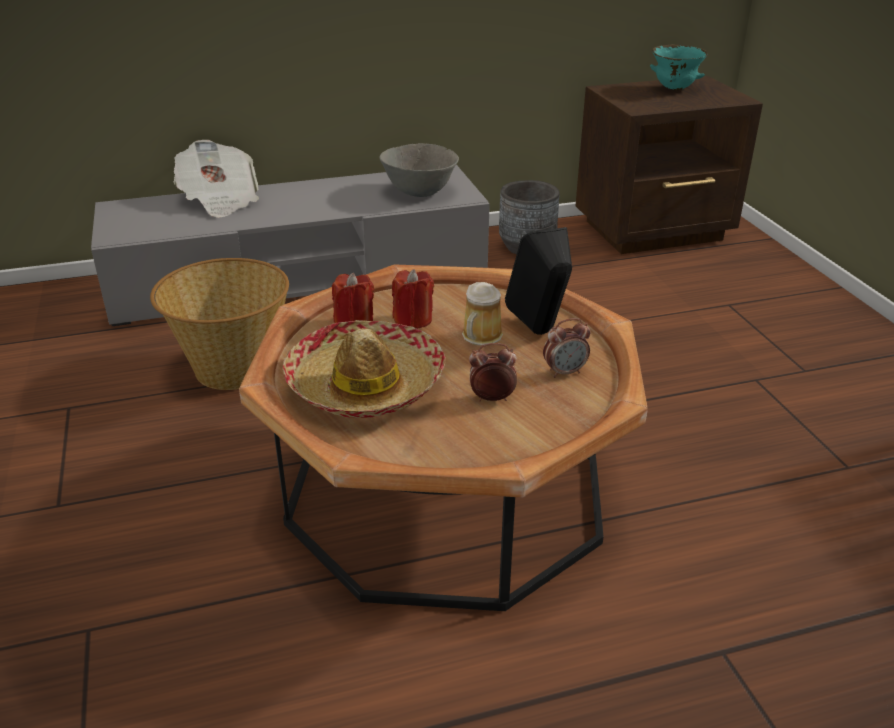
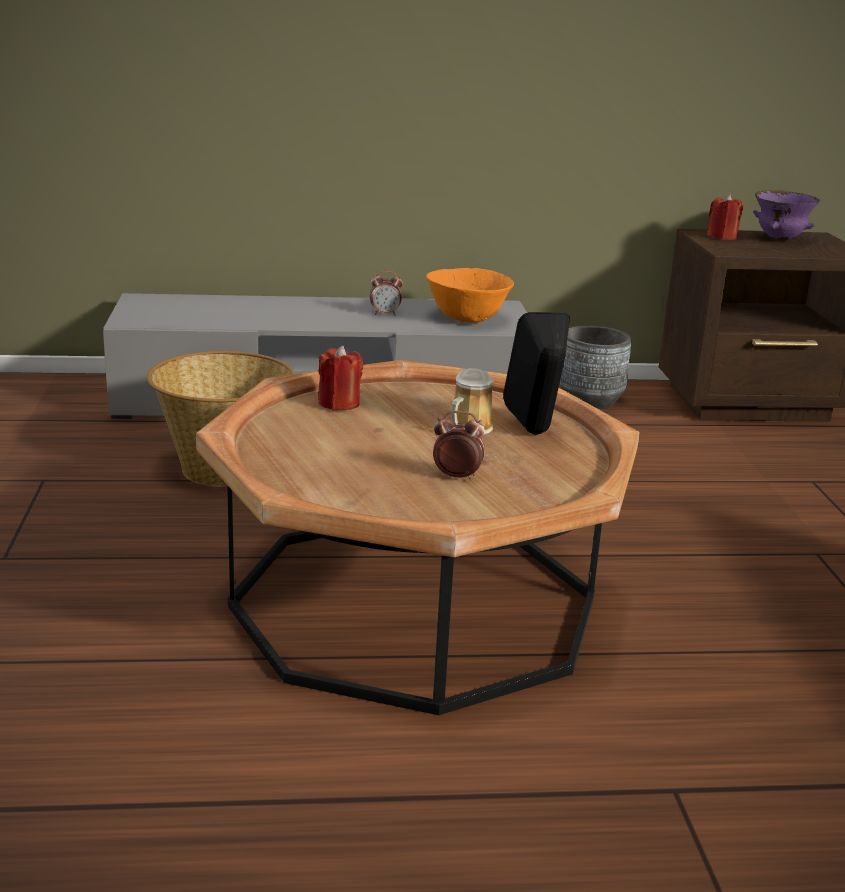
camera: 10 degrees right, 10 degrees down
(219, 200) = (249, 304): newspaper -> none
(366, 384) = (328, 450): hat -> none
(413, 320) = (402, 408): red candle -> red candle (722, 237)
(419, 192) = (466, 319): grey bowl -> orange bowl
(565, 372) = (547, 467): alarm clock -> alarm clock (385, 314)
(674, 89) = (779, 239): turquoise bowl -> purple bowl

